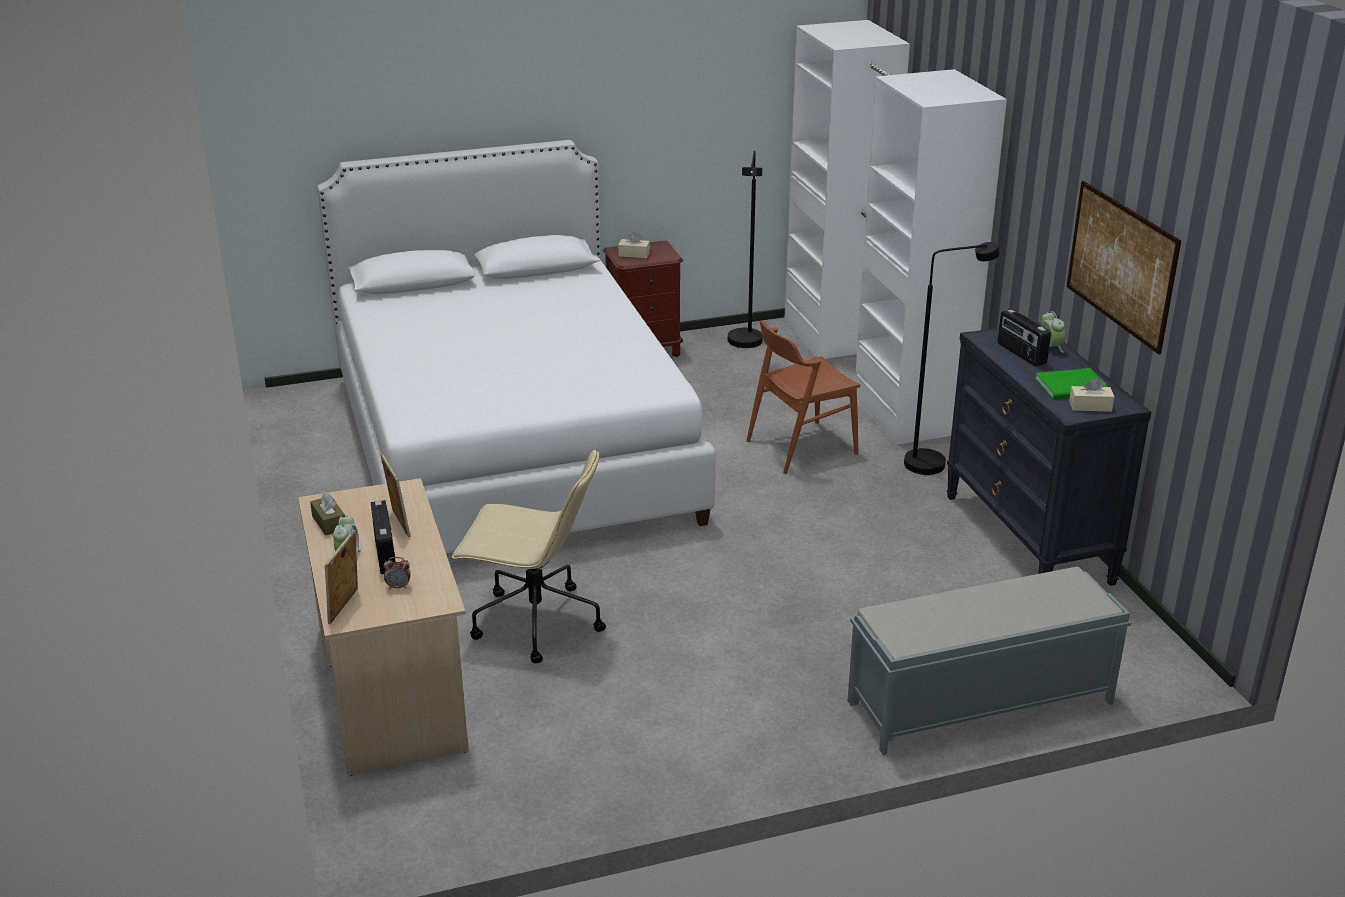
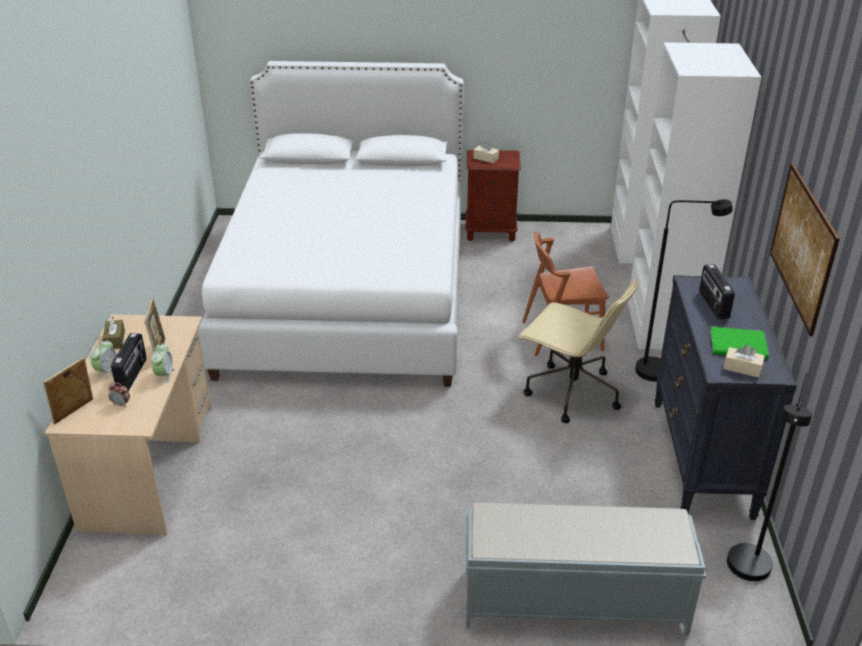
camera: 20 degrees right, 5 degrees up
(534, 623) = (277, 439): beige office chair -> beige office chair (570, 393)
(745, 345) = (569, 241): black floor lamp -> black floor lamp (748, 574)
(1050, 347) = (743, 303): alarm clock -> alarm clock (164, 375)

